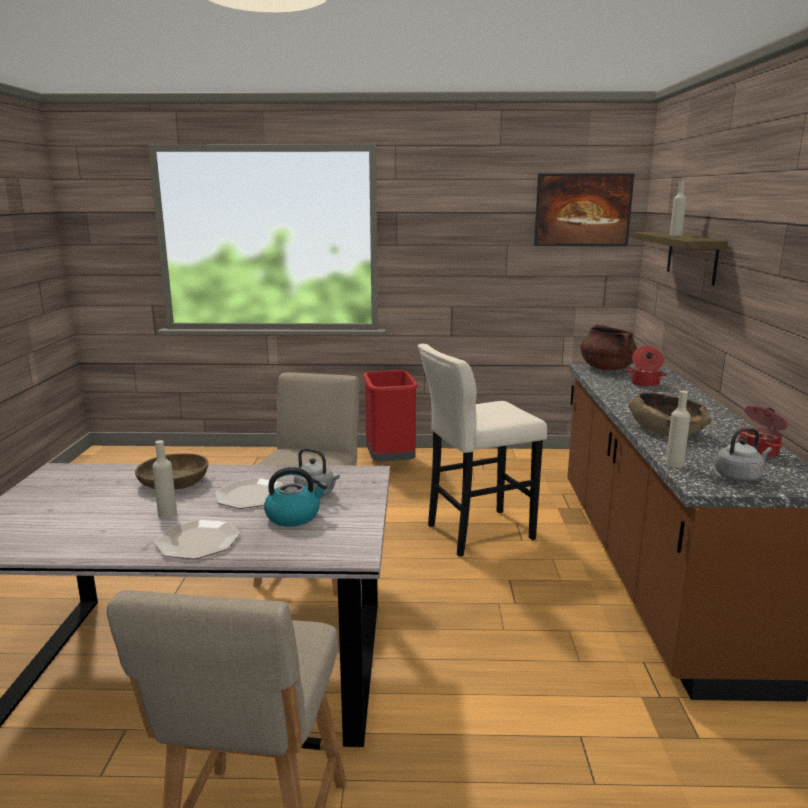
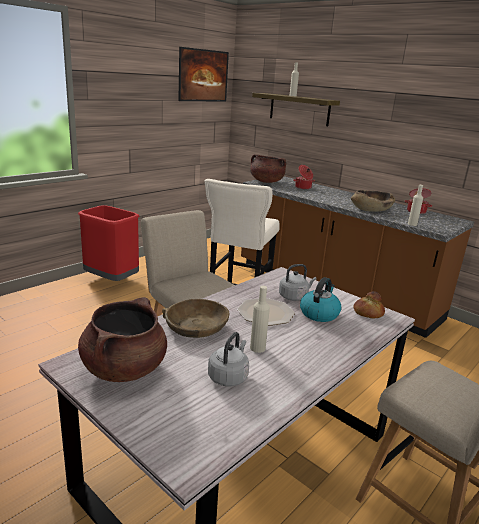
camera: 50 degrees left, 5 degrees up
(67, 486) = (124, 369): none -> brown cooking pot
(198, 541) = (319, 352): plate -> none
(343, 538) = (367, 313): none -> bread
(739, 477) = (438, 223): grey kettle -> grey kettle (228, 377)

